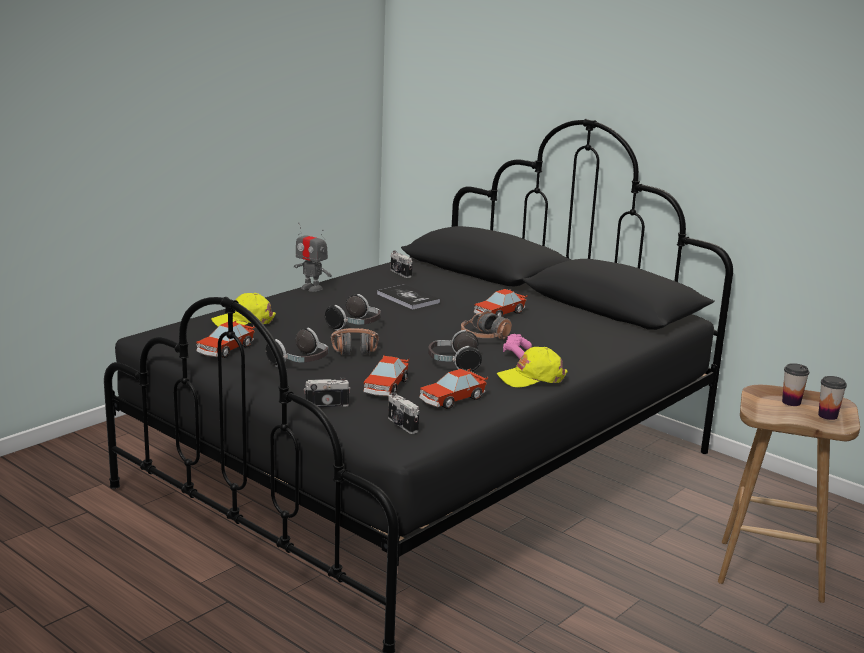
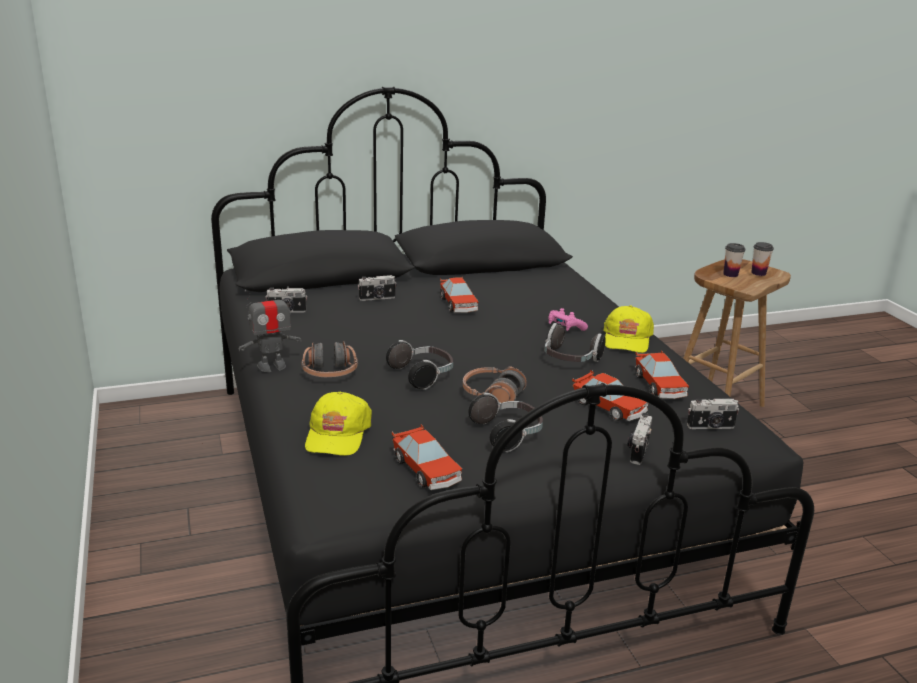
camera: 60 degrees left, 5 degrees up
(408, 298) = (368, 329): book -> none
(466, 290) = (377, 298): none -> camera
(484, 337) = (513, 328): headphones -> headphones (330, 373)

